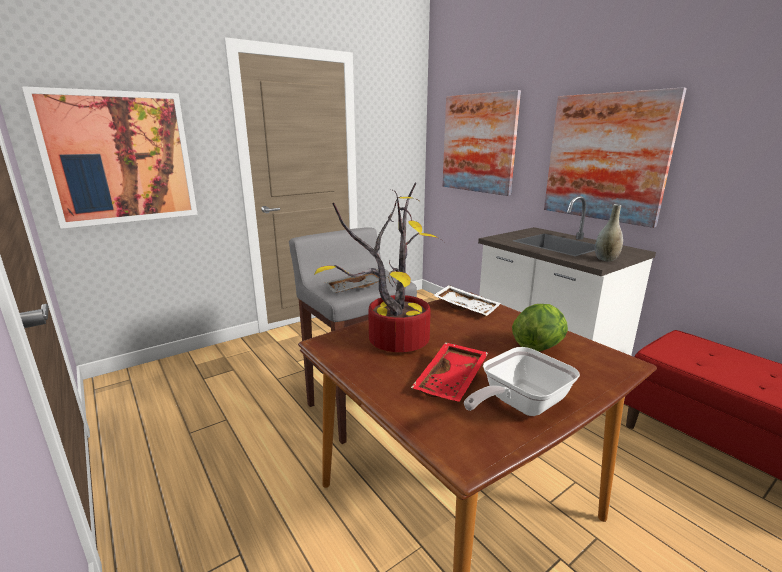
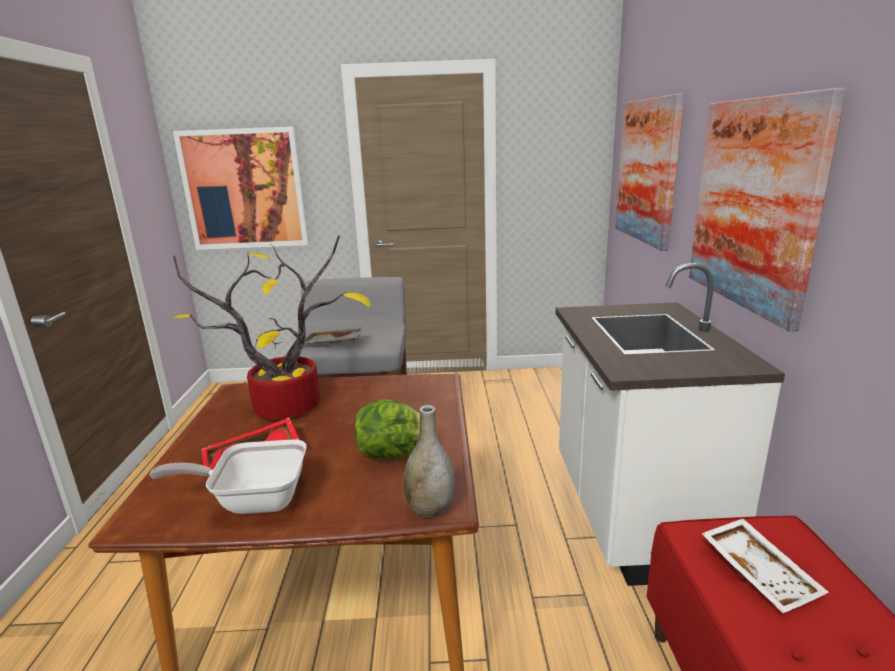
camera: 35 degrees right, 0 degrees up
(466, 307) = (415, 390): white tray -> white tray (760, 572)
(606, 259) = (658, 368): grey vase -> grey vase (430, 508)

